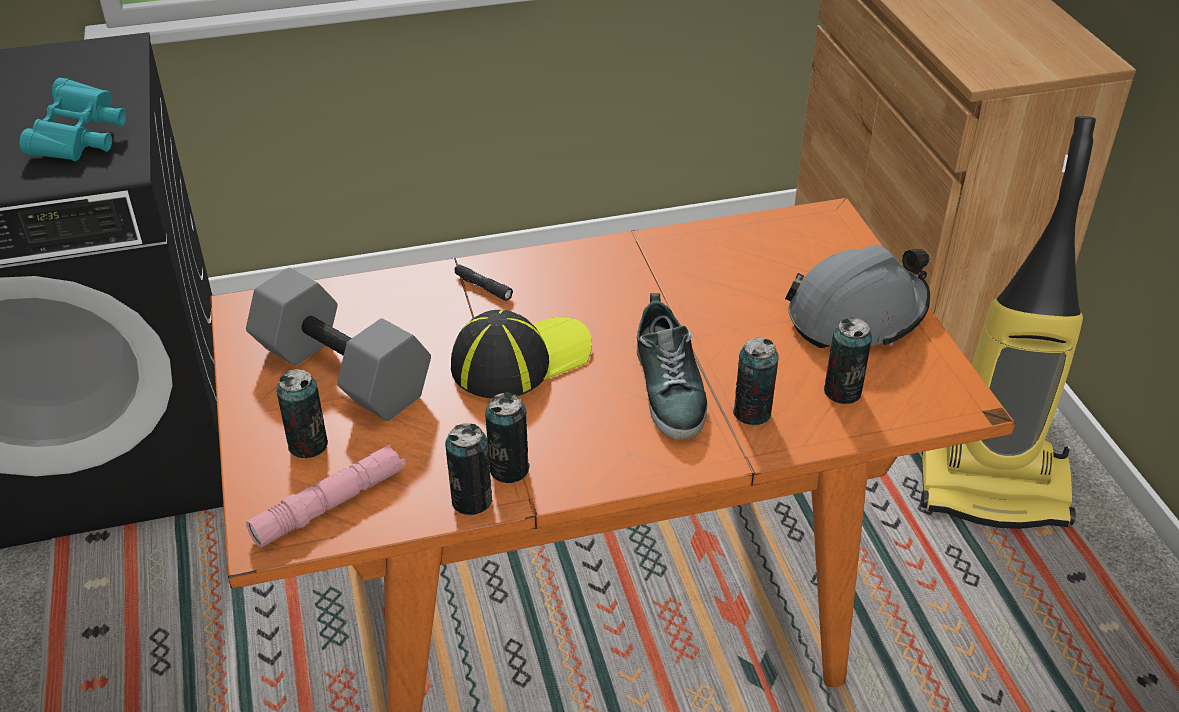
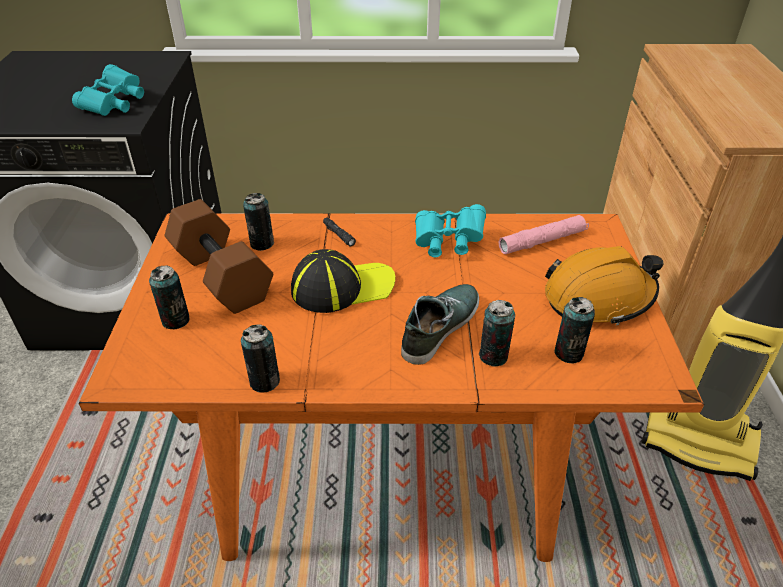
camera: 15 degrees right, 0 degrees up
(330, 504) = (169, 364): pink flashlight -> pink flashlight (542, 241)
(339, 373) = (219, 276): grey dumbbell -> brown dumbbell
(509, 469) = (300, 364): can -> can (262, 243)
(638, 273) = (448, 242): none -> turquoise binoculars
(670, 389) = (439, 327): shoe -> shoe turned 150 degrees counterclockwise
(857, 314) = (598, 297): grey hard hat -> orange hard hat

